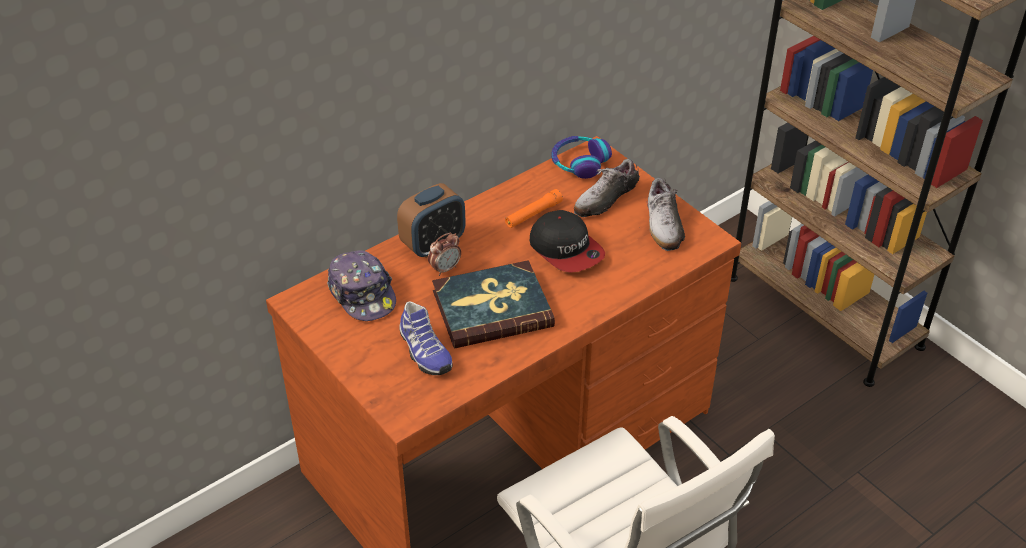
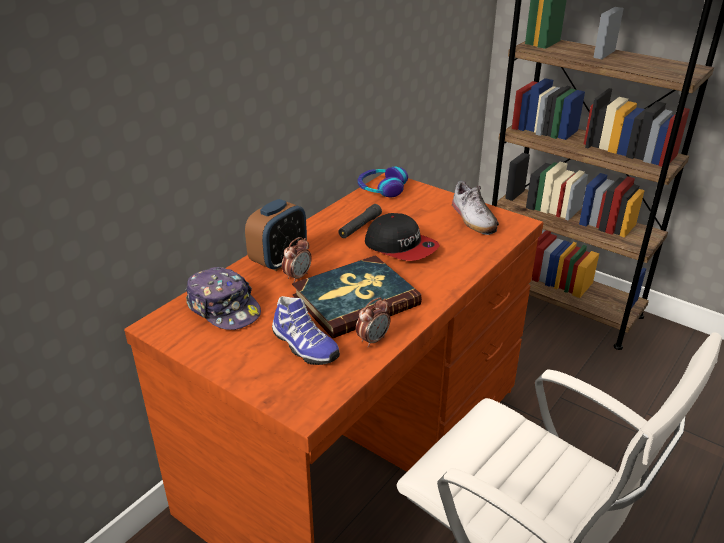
camera: 15 degrees left, 10 degrees down
(491, 357) = (373, 340): none -> alarm clock
(533, 214) = (360, 227): orange flashlight -> black flashlight
(605, 199) = (415, 208): shoe -> none

